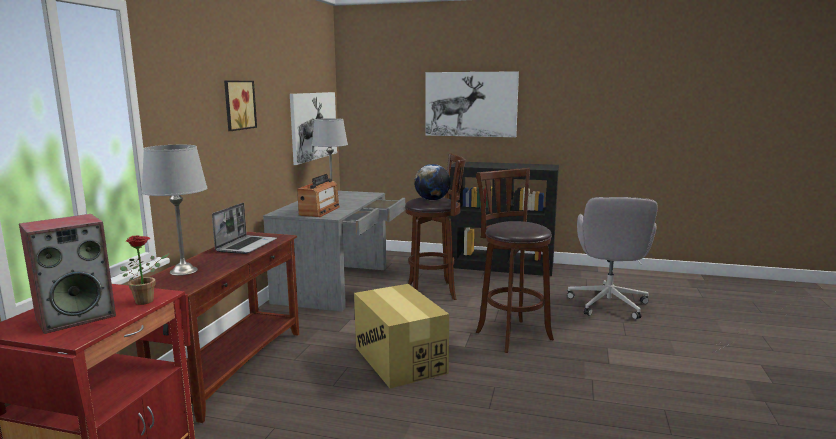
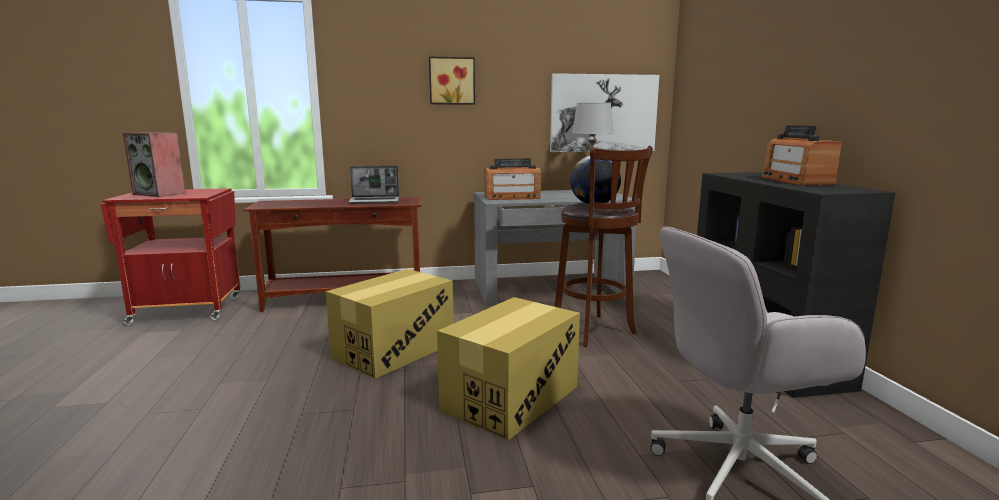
camera: 65 degrees right, 0 degrees up
(148, 300) = (188, 196): potted plant -> none
(184, 271) = (299, 202): grey table lamp -> none
(470, 104) = (786, 78): picture -> none
(506, 164) = (796, 181): none -> radio
(511, 334) = (511, 398): brown stool -> cardboard box

